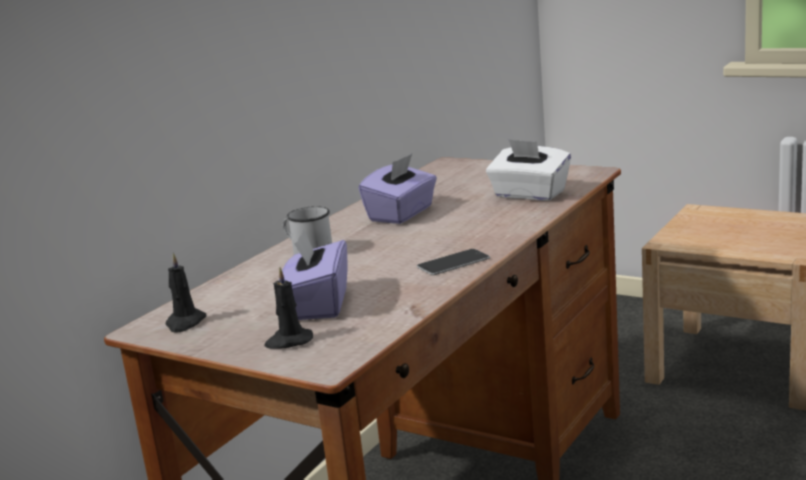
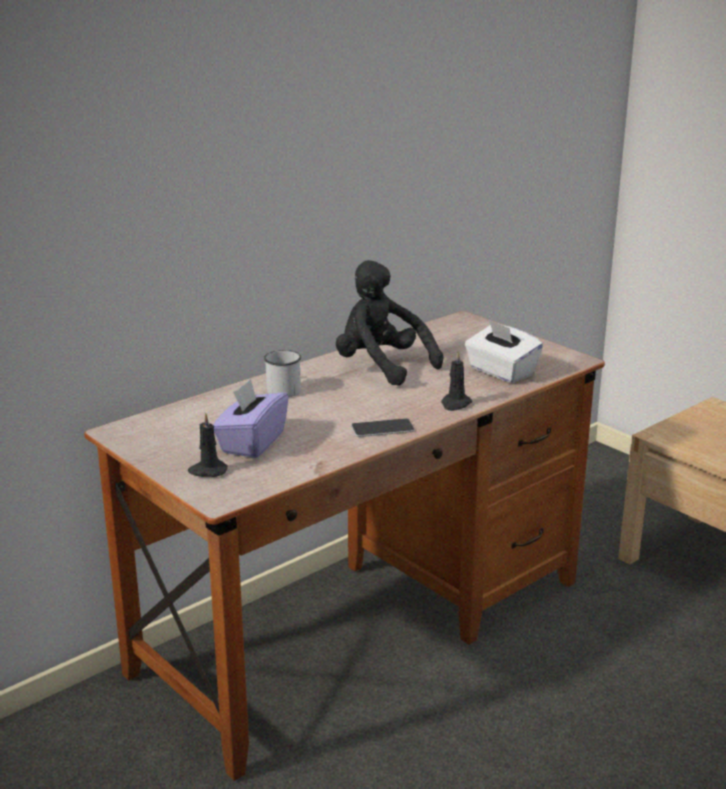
camera: 15 degrees right, 5 degrees up
(185, 323) = (147, 434): black candle -> black candle (455, 404)
(402, 214) = (381, 367): purple tissue box -> black plush toy

